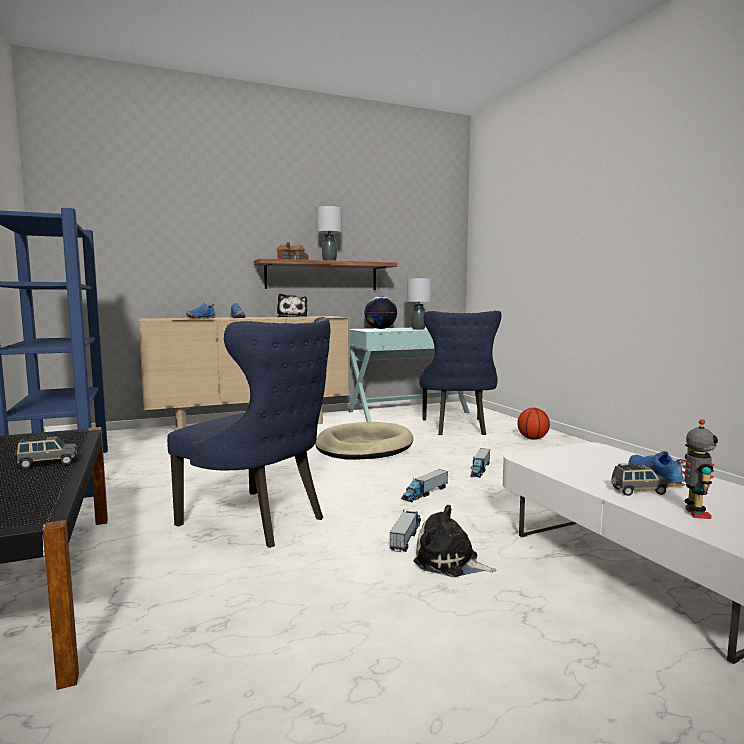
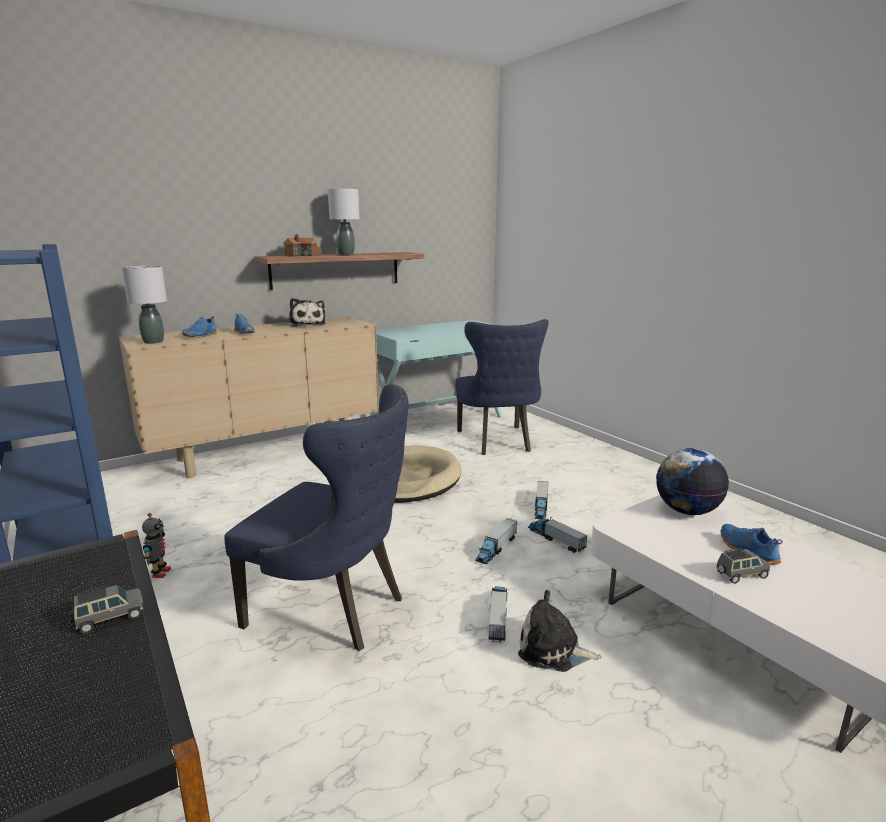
camera: 10 degrees left, 10 degrees up
(380, 329) = (406, 330): globe -> globe (687, 511)
(418, 329) = (449, 330): grey table lamp -> grey table lamp (153, 342)
(485, 491) = (555, 540): none -> toy truck
(533, 439) = (579, 454): basketball -> none
(695, 513) = (803, 606): toy robot -> toy robot (160, 573)

